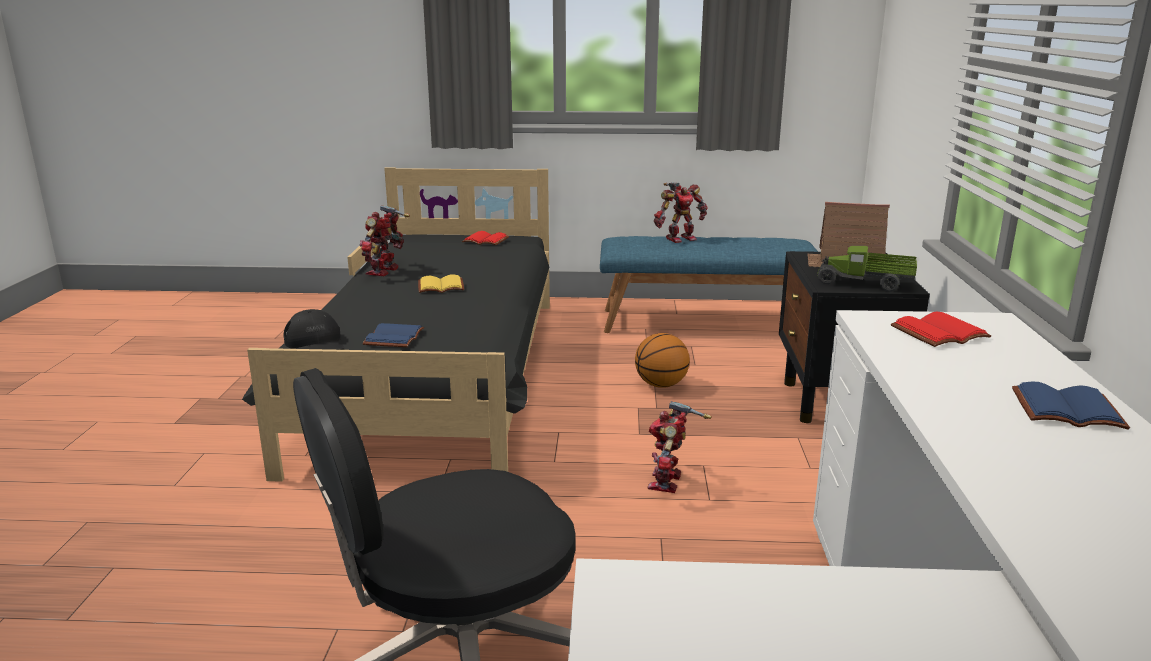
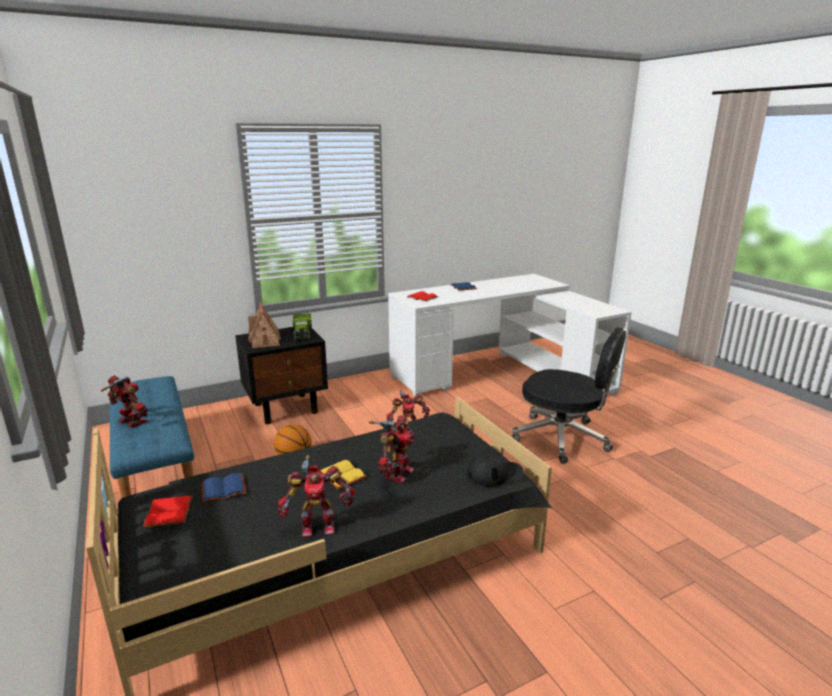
camera: 120 degrees left, 0 degrees up
(315, 344) = (495, 474): black cap -> black cap turned 45 degrees clockwise
(392, 337) = (454, 452): blue book -> blue book (223, 490)
(404, 305) = (396, 473): none -> toy robot

